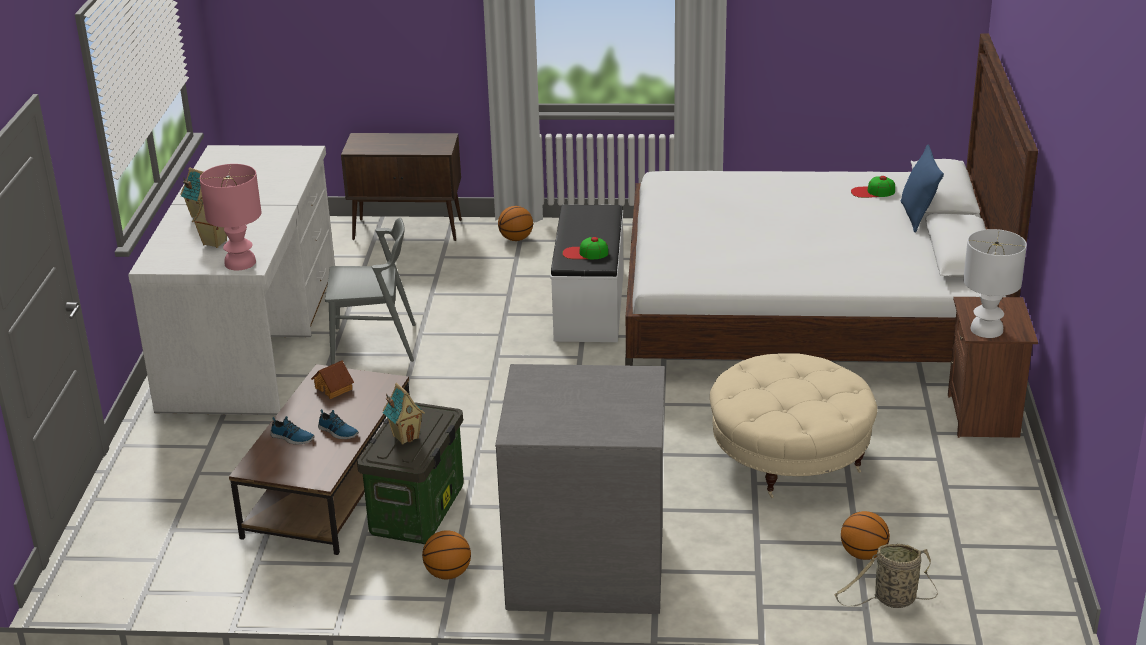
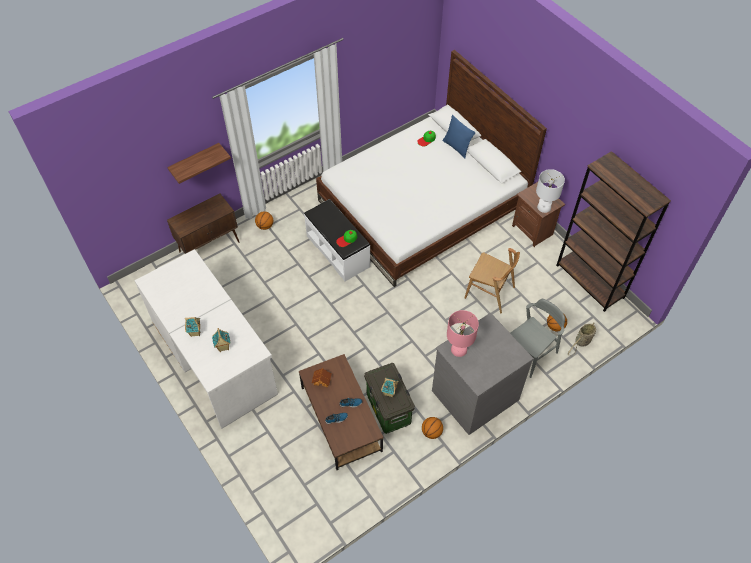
camera: 40 degrees left, 25 degrees up
(240, 262) = (251, 353): pink table lamp -> pink table lamp (458, 349)
(374, 345) = (273, 328): grey chair -> grey chair (530, 353)
(423, 39) = (195, 161): none -> shelf
(789, 457) = (489, 292): beige ottoman -> brown chair
(1021, 529) = (590, 281): none -> brown bookcase

